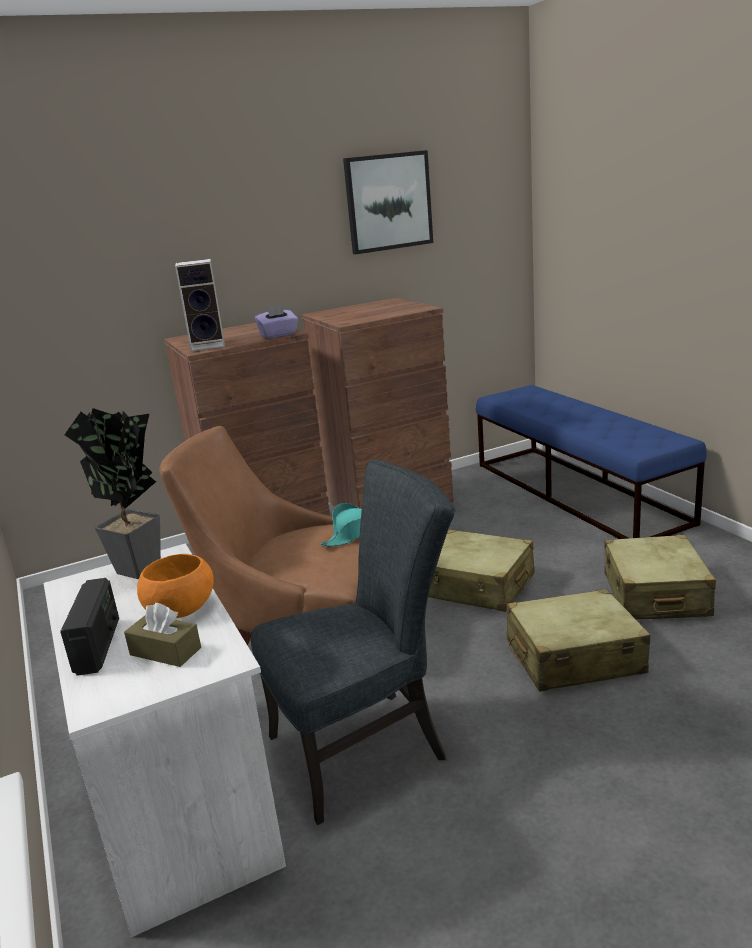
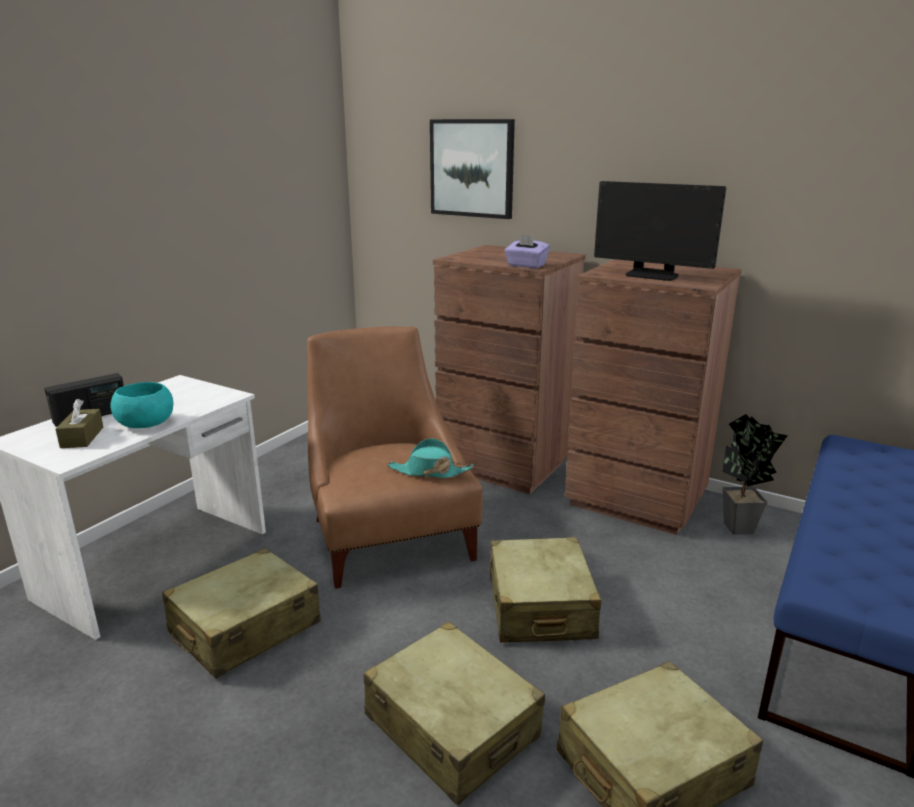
camera: 55 degrees right, 0 degrees up
(140, 572) = (201, 395): potted plant -> potted plant (738, 530)
(180, 608) = (146, 423): orange bowl -> turquoise bowl
(209, 345) = (470, 257): speaker -> none
(367, 745) = (244, 628): grey chair -> beige suitcase
(377, 313) = (652, 275): none -> monitor
(388, 202) = (762, 148): picture -> picture (472, 168)

